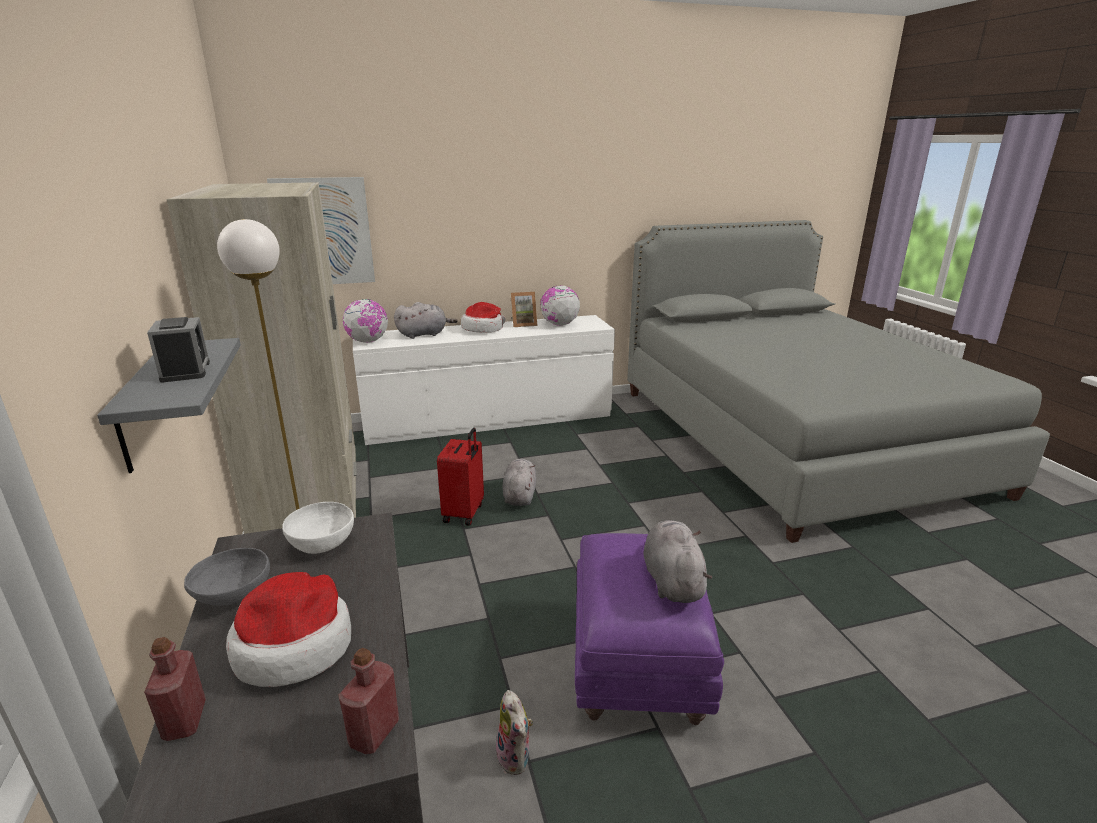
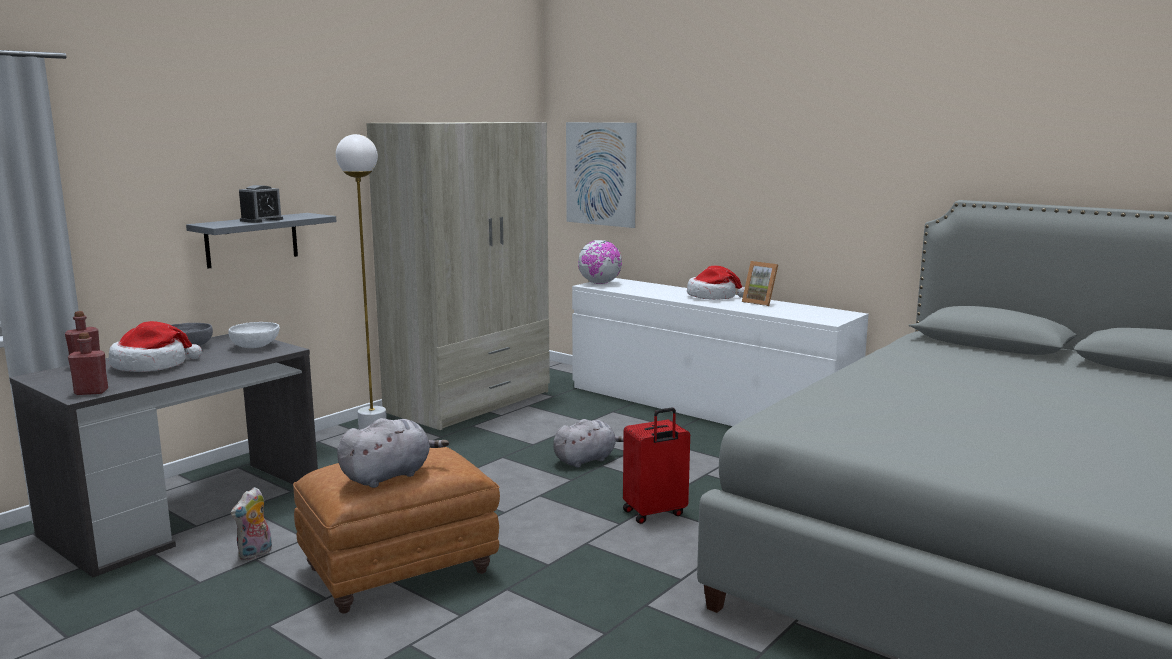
camera: 55 degrees right, 10 degrees down
(424, 334) = (653, 289): grey plush toy -> none
(464, 513) = (525, 450): red suitcase -> red suitcase (655, 513)
(559, 324) = (794, 310): globe -> none
(636, 660) = (400, 570): purple ottoman -> brown ottoman

